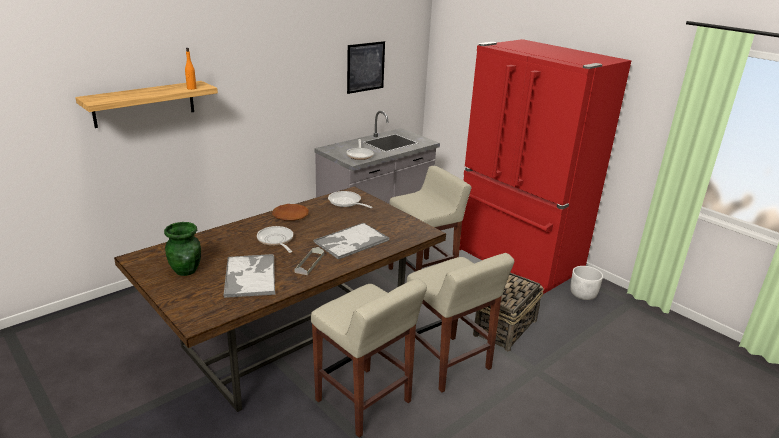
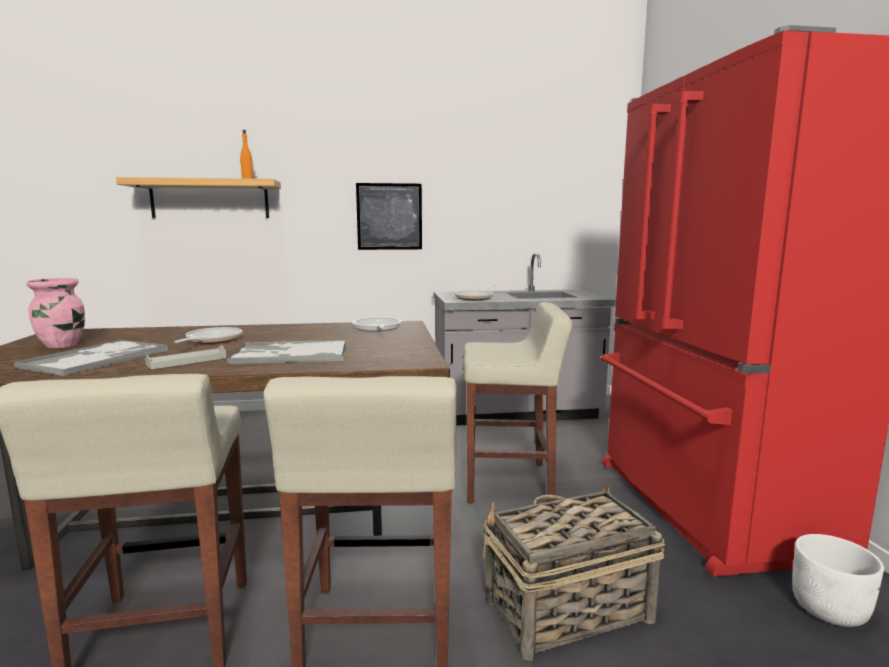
camera: 35 degrees right, 15 degrees down
(186, 270) = (62, 345): green vase -> pink vase
(290, 215) = (286, 328): brown plate -> none
(365, 67) = (521, 195): picture -> picture (389, 216)

